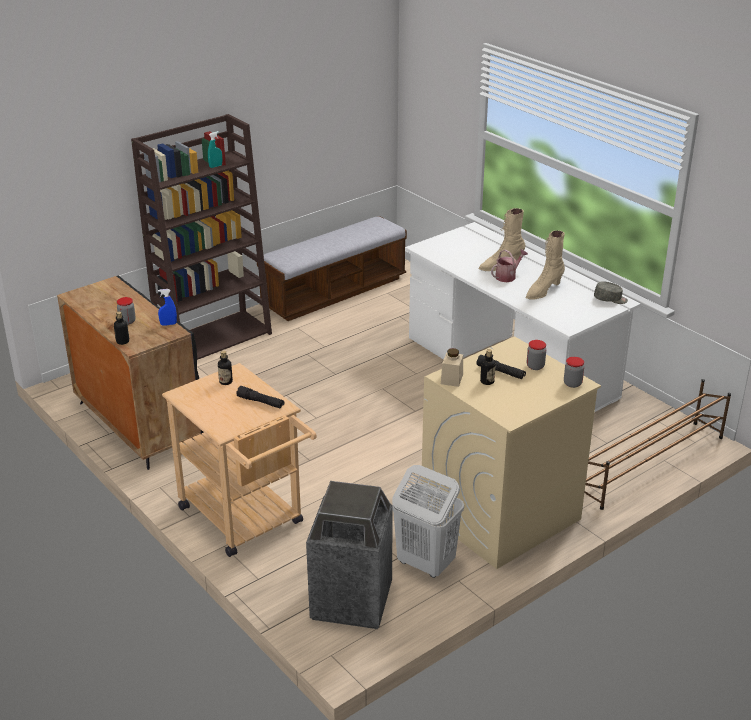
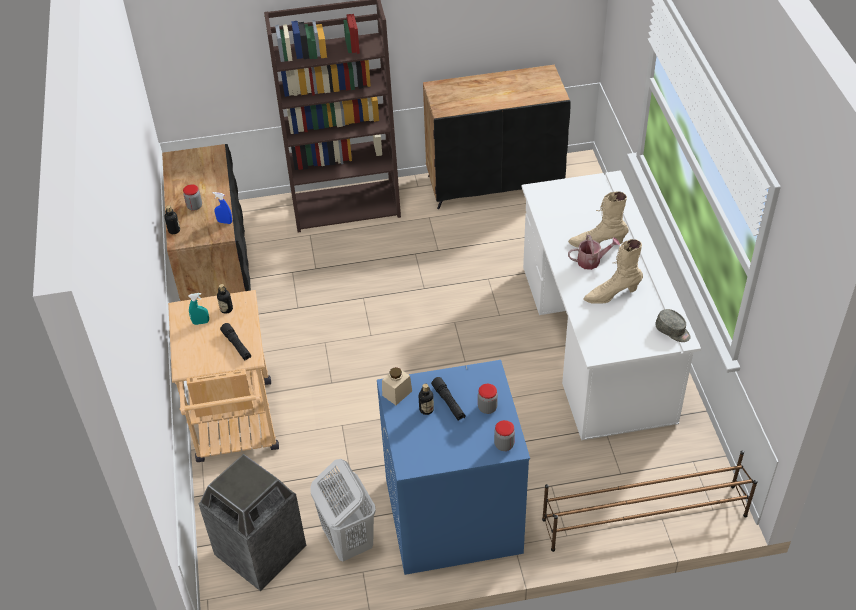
camera: 30 degrees right, 15 degrees up
(215, 166) = (349, 53): turquoise spray bottle -> turquoise spray bottle (201, 322)
(334, 292) = (495, 183): bench -> black cabinet
(499, 515) = (452, 516): beige washing machine -> blue washing machine

